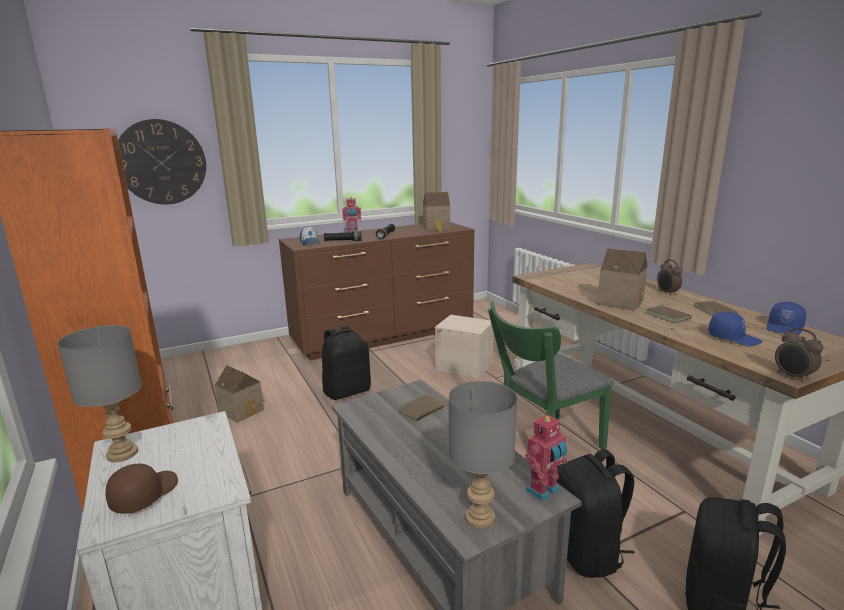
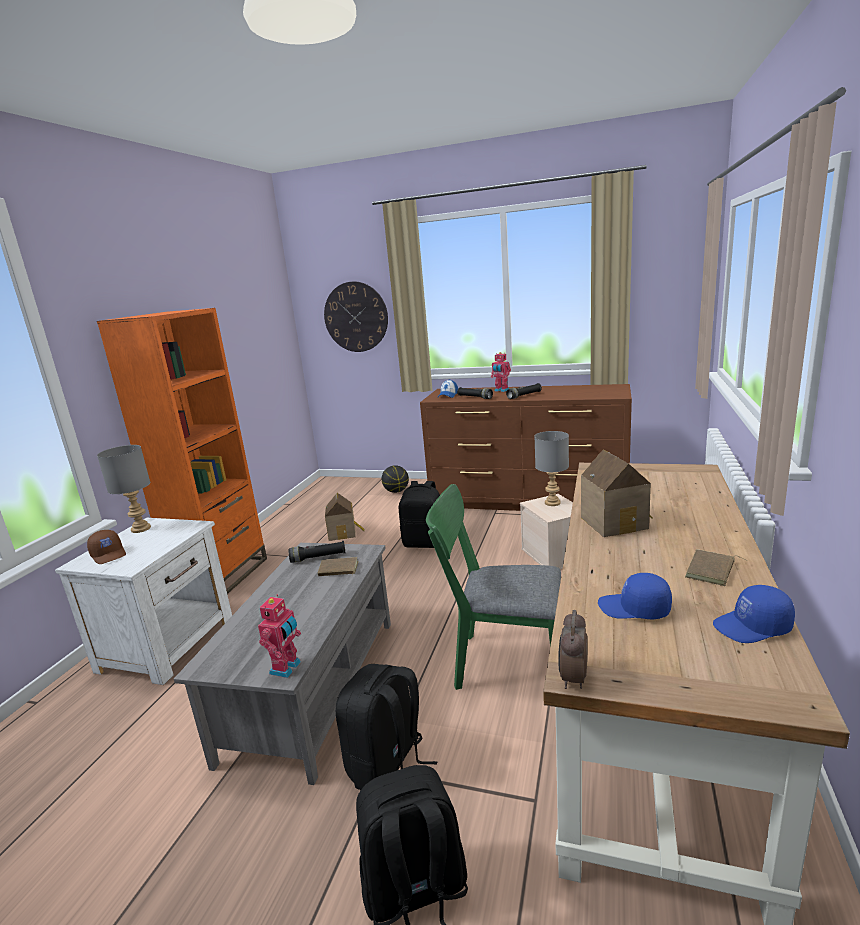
camera: 45 degrees right, 0 degrees up
(144, 494) = (109, 554): brown cap -> brown cap turned 75 degrees clockwise
(242, 358) = (396, 491): none -> basketball
(381, 409) = (318, 558): none -> black flashlight
(437, 228) = (595, 392): toy house -> none
(480, 519) = (223, 661): grey table lamp -> grey table lamp (552, 503)
(544, 491) = (287, 668): toy robot -> toy robot turned 75 degrees counterclockwise
(667, 293) = (709, 528): alarm clock -> none
(668, 316) = (628, 556): brown book -> none
(733, 338) = (634, 609): blue cap -> blue cap turned 120 degrees clockwise

